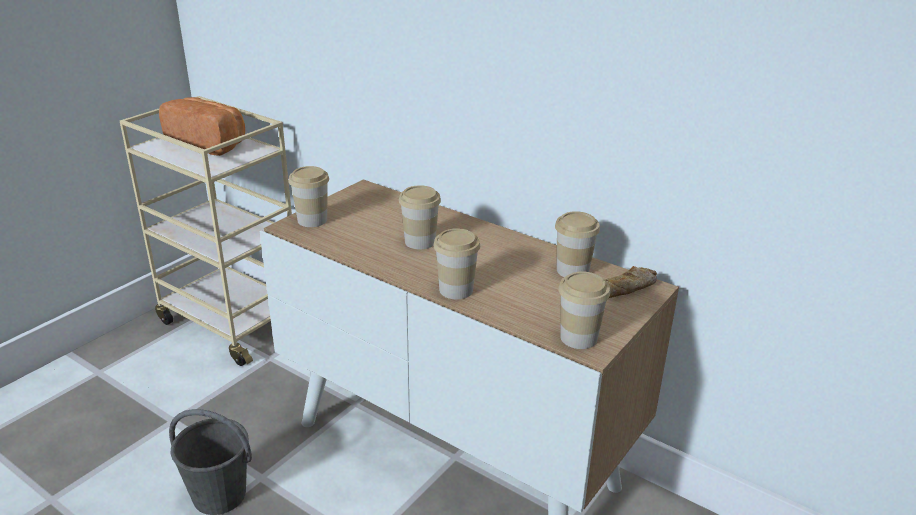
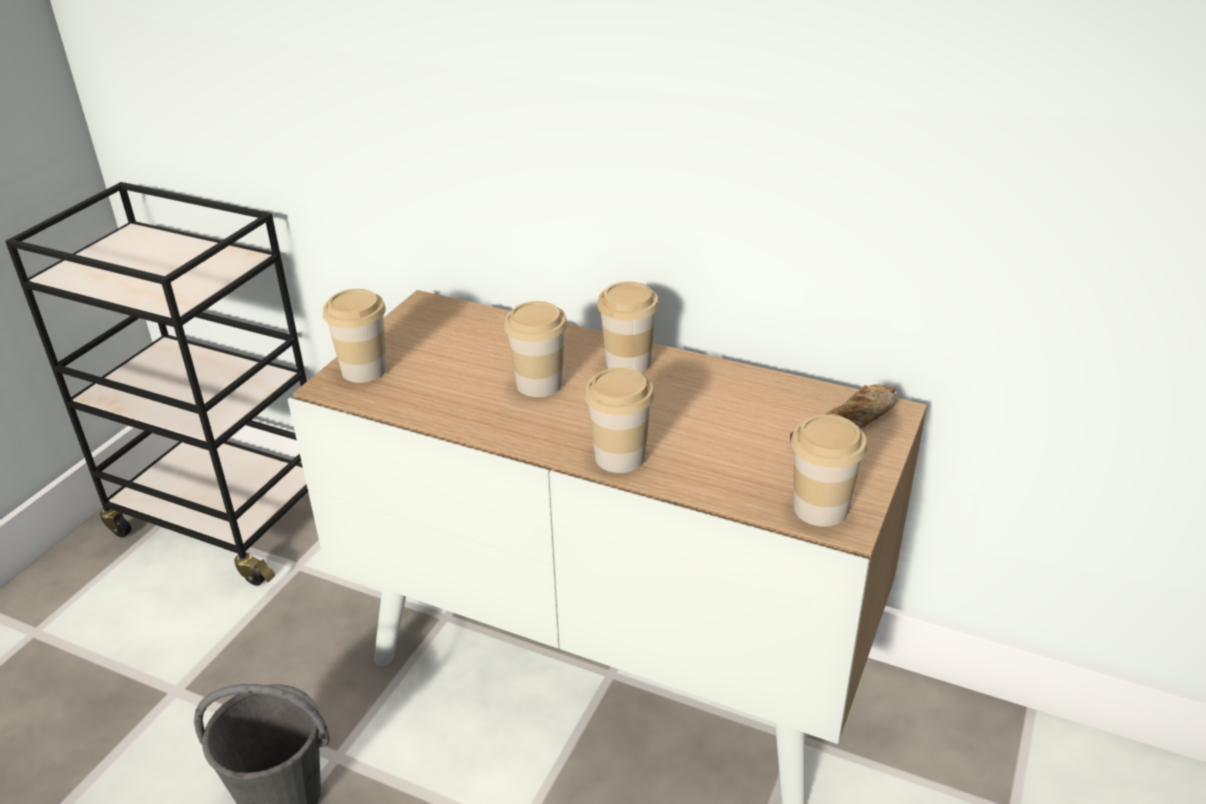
camera: 10 degrees left, 5 degrees up
(210, 143) = (157, 258): bread -> none
(233, 322) = (225, 517): beige cart -> black cart
(572, 270) = (774, 400): cup -> cup (628, 363)

